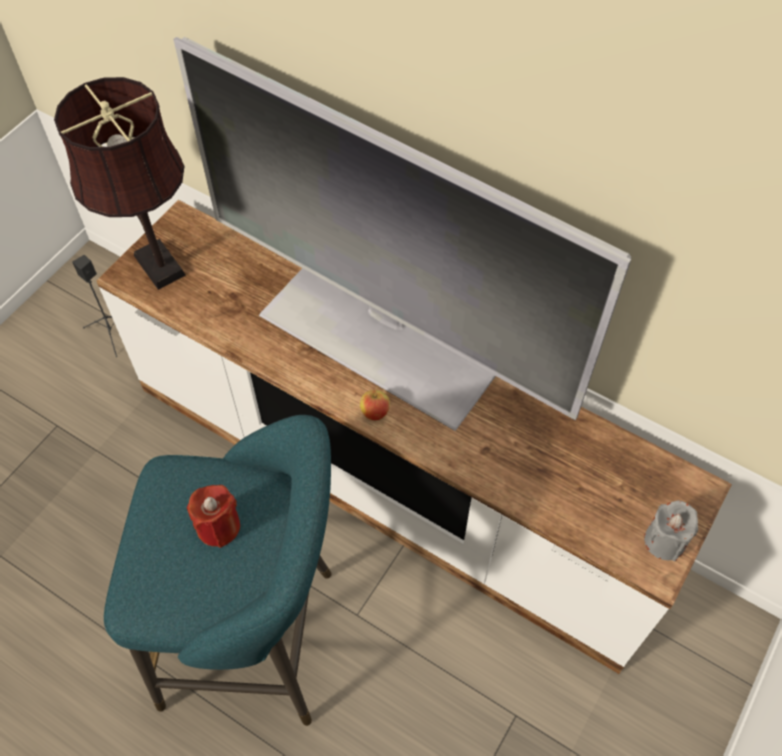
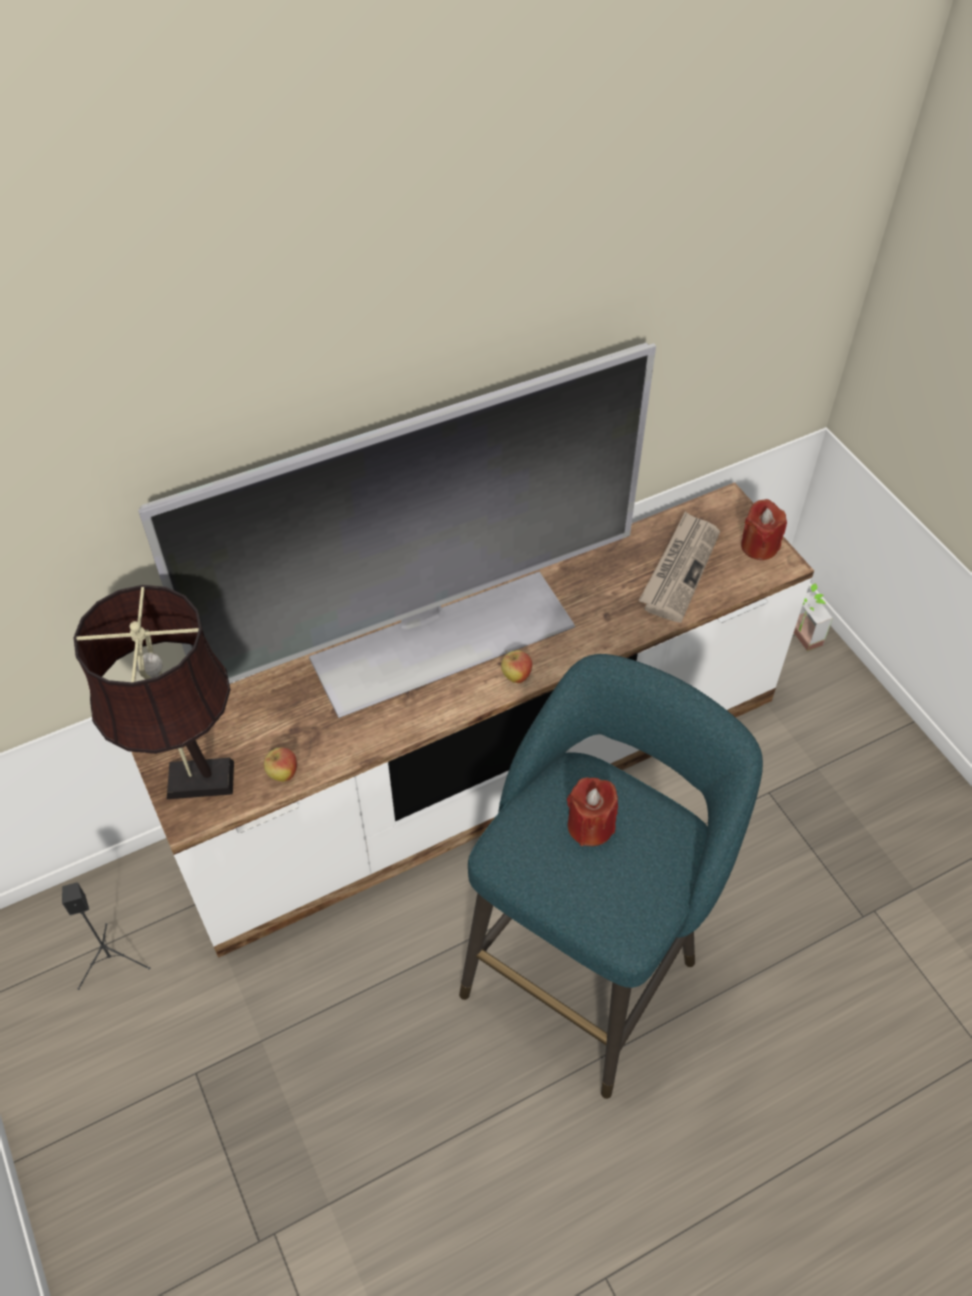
camera: 60 degrees left, 5 degrees down
(191, 309) = (282, 774): none -> apple
(583, 483) = (679, 569): none -> newspaper
(664, 541) = (759, 546): grey candle -> red candle
(711, 667) = (798, 637): none -> potted plant

